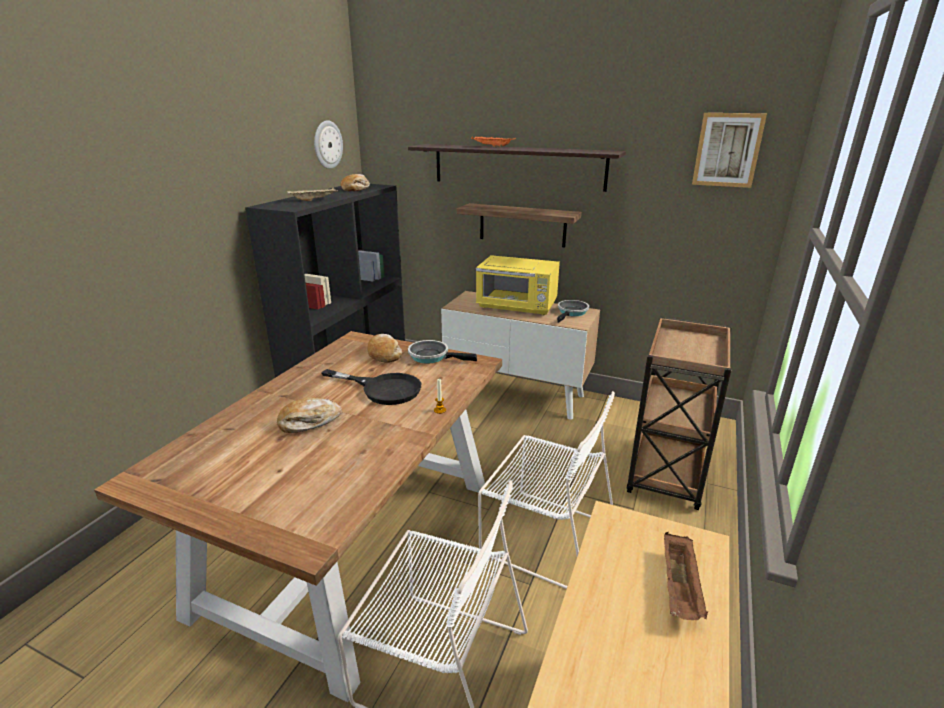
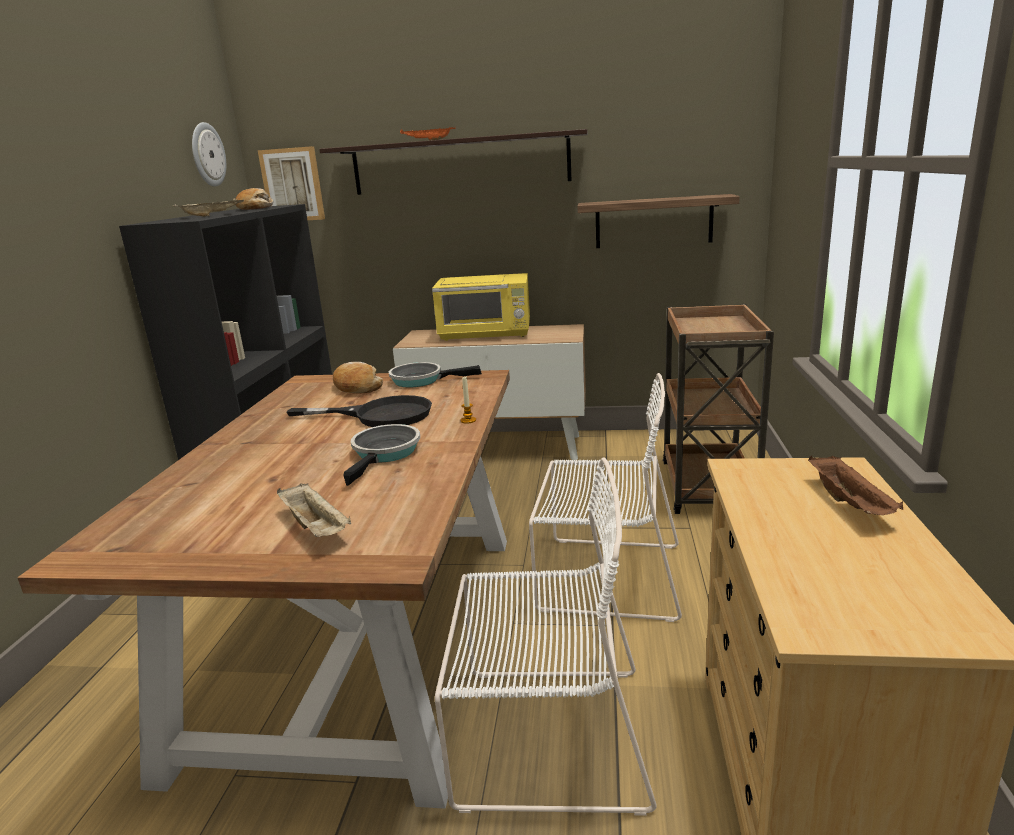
camera: 15 degrees left, 5 degrees down
(279, 497) = (316, 528): none -> beige tray
(309, 422) = (302, 458): bread -> none
(522, 225) = (474, 236): shelf -> shelf (653, 222)
(572, 312) = (554, 330): frying pan -> frying pan (385, 454)
(727, 150) = (698, 117): picture -> picture (292, 185)

